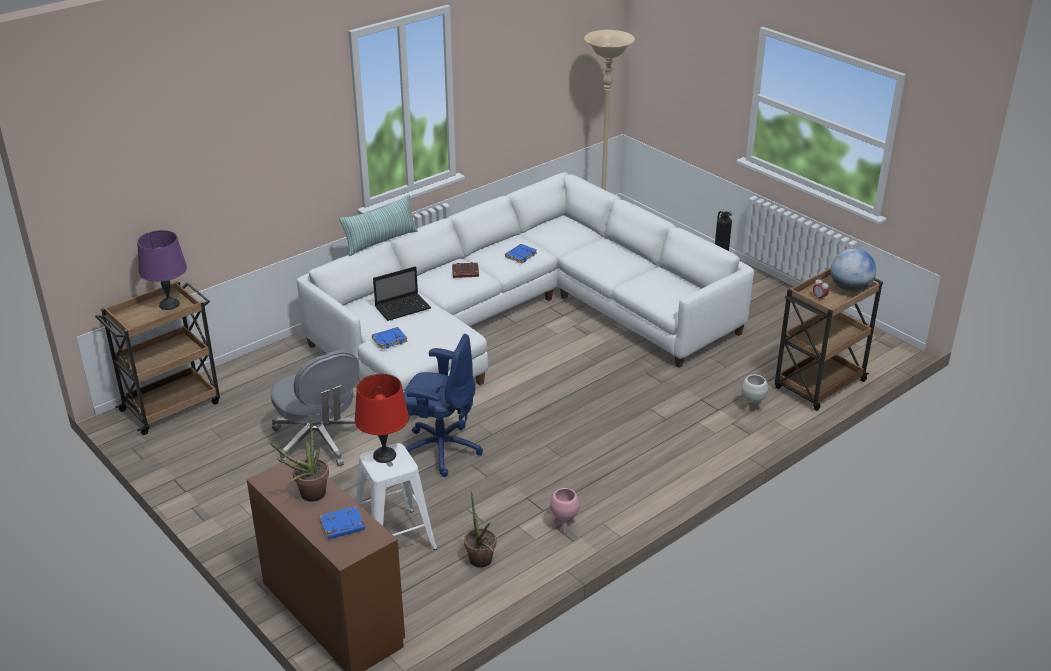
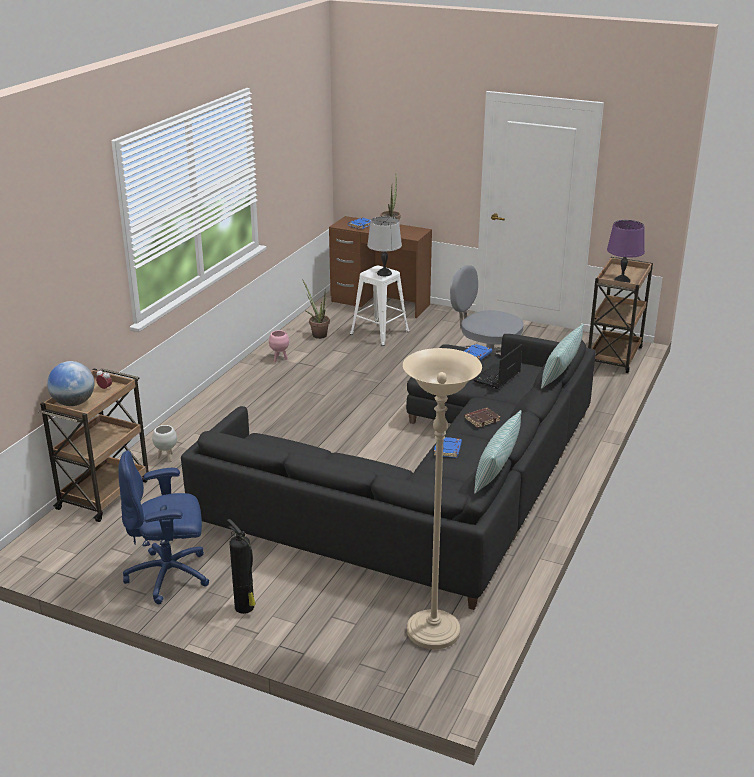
camera: 155 degrees right, 5 degrees down
(385, 455) = (384, 273): red table lamp -> grey table lamp
(440, 449) = (398, 376): blue office chair -> blue office chair (170, 575)
(520, 317) = (432, 487): white sofa -> black sofa
(526, 185) = (496, 470): none -> pillow

